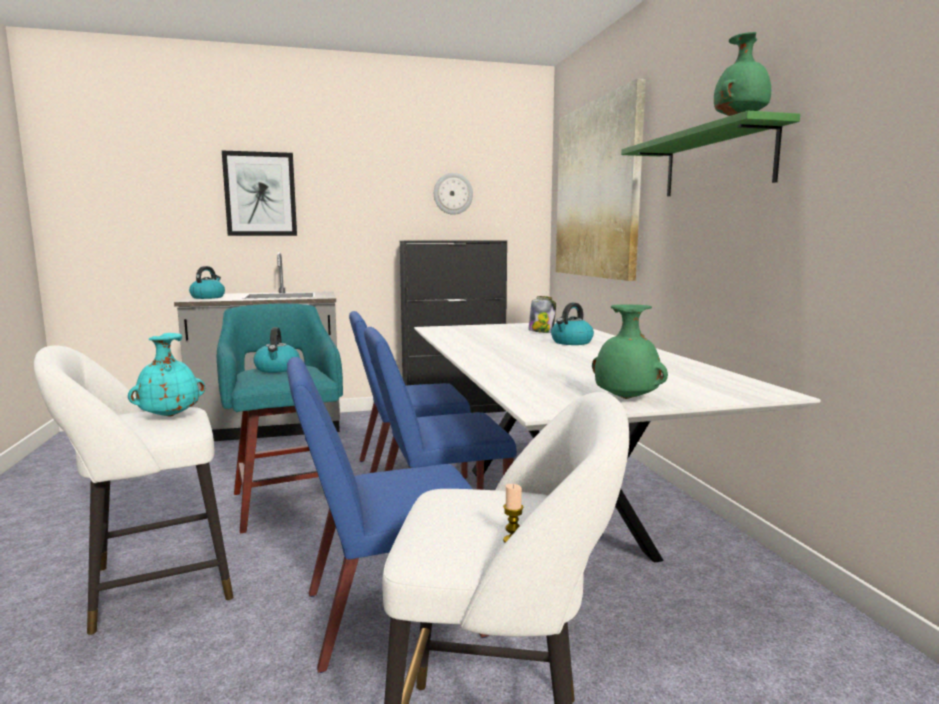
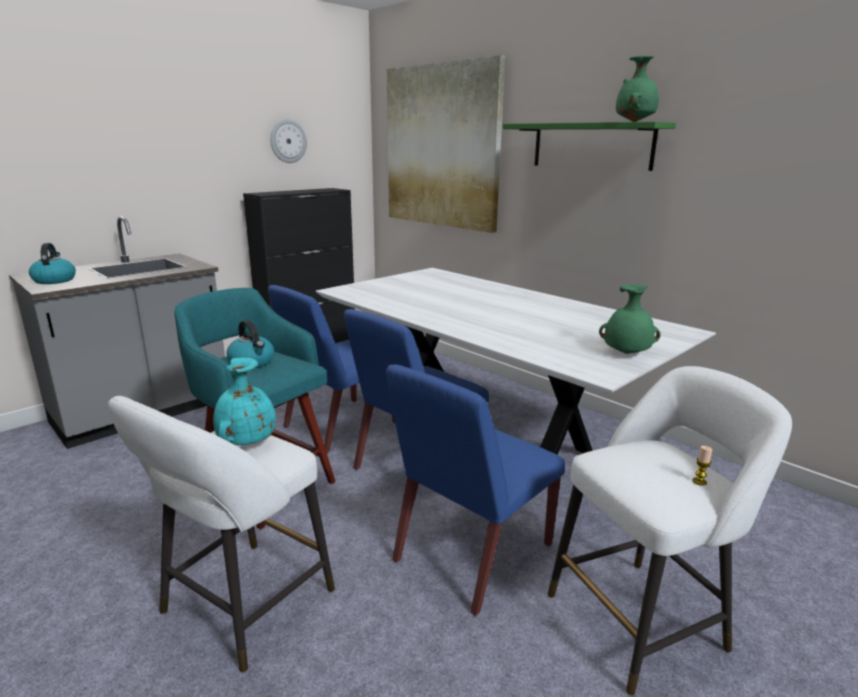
camera: 30 degrees left, 10 degrees up
(260, 194) = (79, 145): picture -> none
(541, 331) = (437, 284): jar -> none
(571, 342) = (484, 295): kettle -> none

